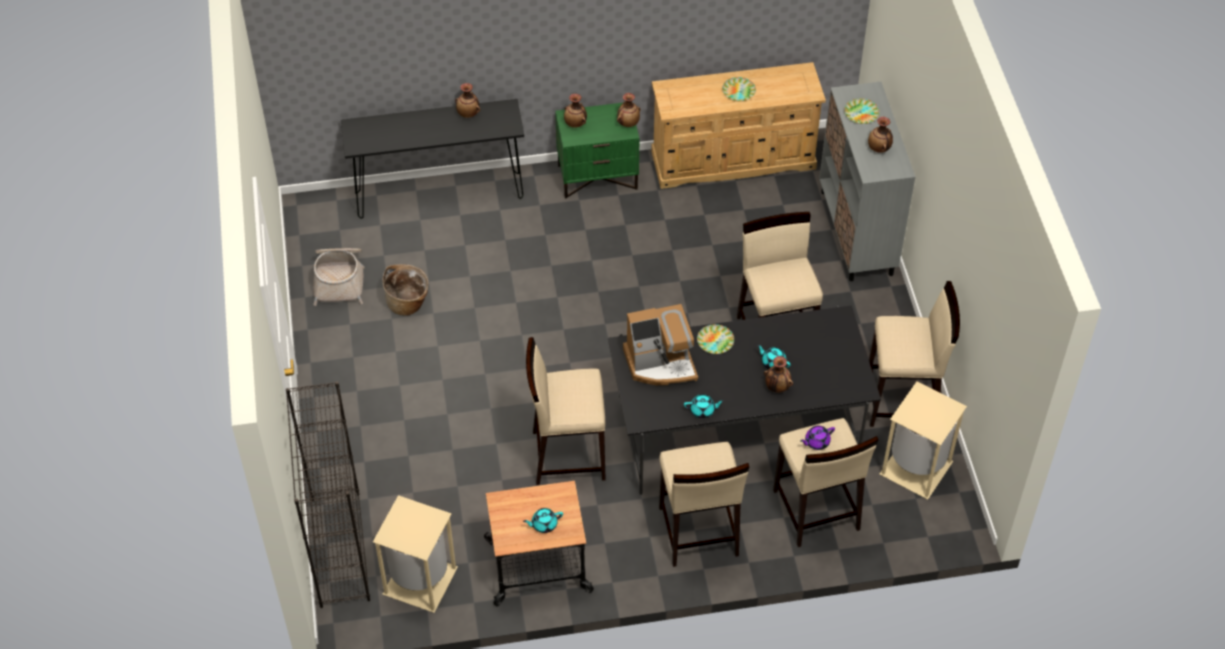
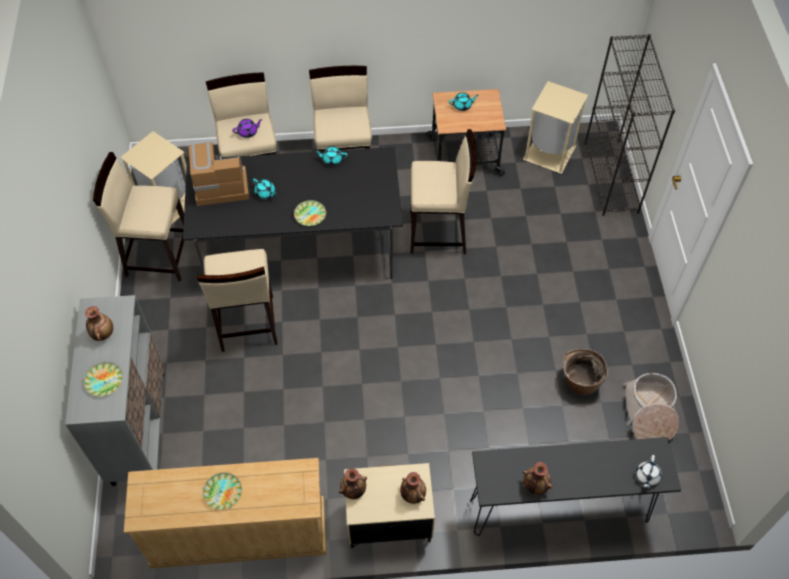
camera: 175 degrees left, 5 degrees up
(369, 126) = (647, 476): none -> white teapot
(598, 176) = (388, 522): green nightstand -> beige nightstand
(661, 363) = (360, 199): coffee machine -> coffee machine (220, 184)
(777, 387) = (267, 173): vase -> none

